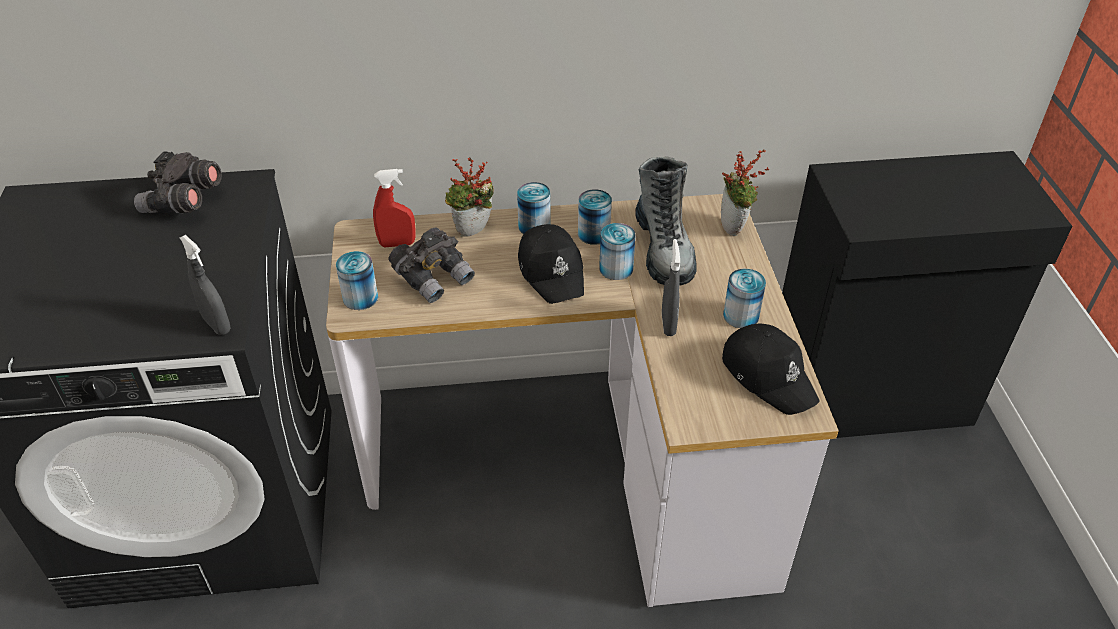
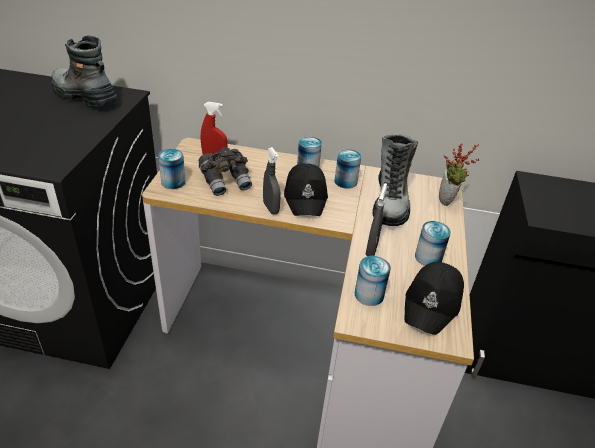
camera: 15 degrees right, 5 degrees down
(183, 204) = (84, 96): grey binoculars -> boot
(216, 325) = (54, 163): grey spray bottle -> grey spray bottle (271, 208)
(473, 233) = (265, 163): potted plant -> none
(616, 268) = (350, 205): can -> can (369, 294)
(769, 375) = (433, 303): black cap -> black cap turned 45 degrees clockwise

